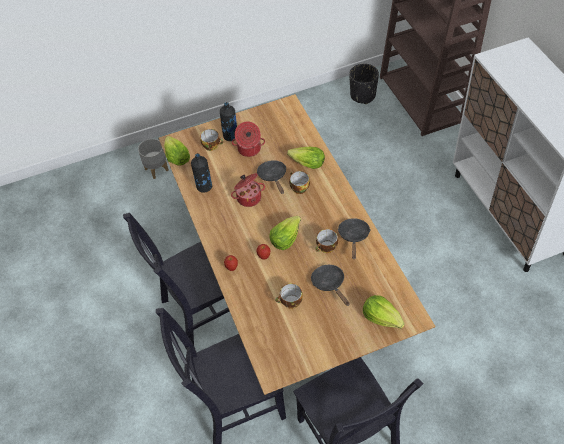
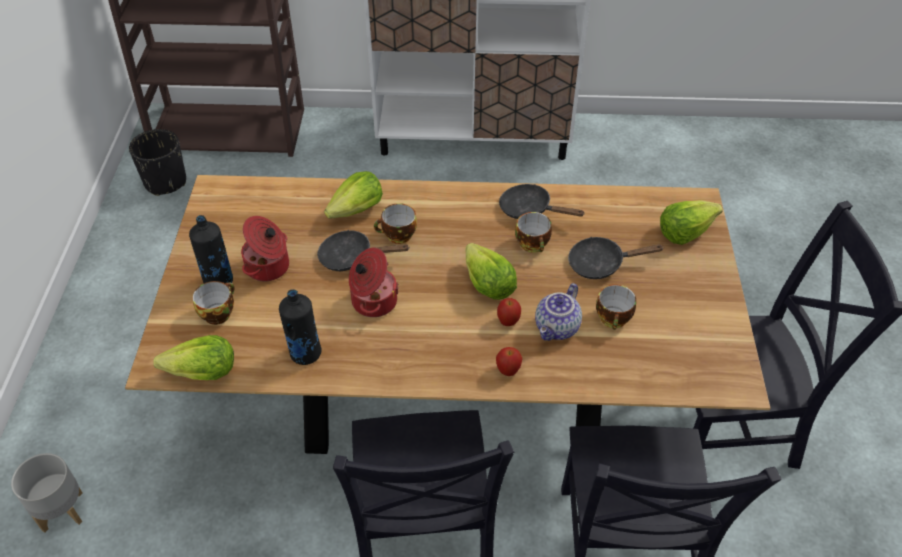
camera: 70 degrees left, 5 degrees down
(270, 279) = (557, 328): none -> teapot

